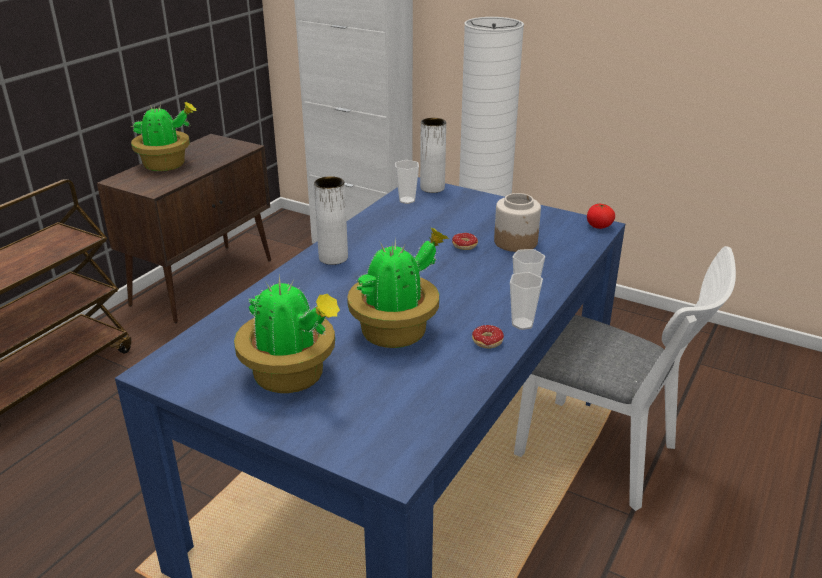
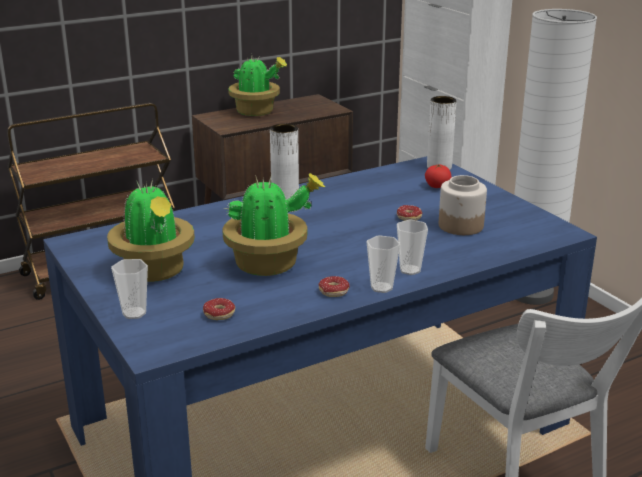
camera: 30 degrees right, 5 degrees down
(407, 200) = (403, 172): cup -> cup (134, 313)
(413, 407) = (216, 317): none -> donut
(599, 226) = (564, 232): tomato -> tomato (437, 186)

